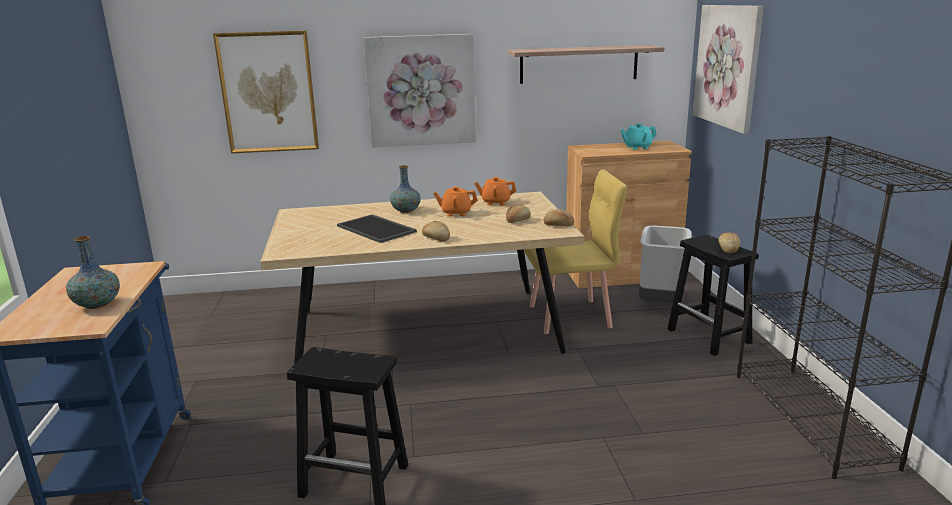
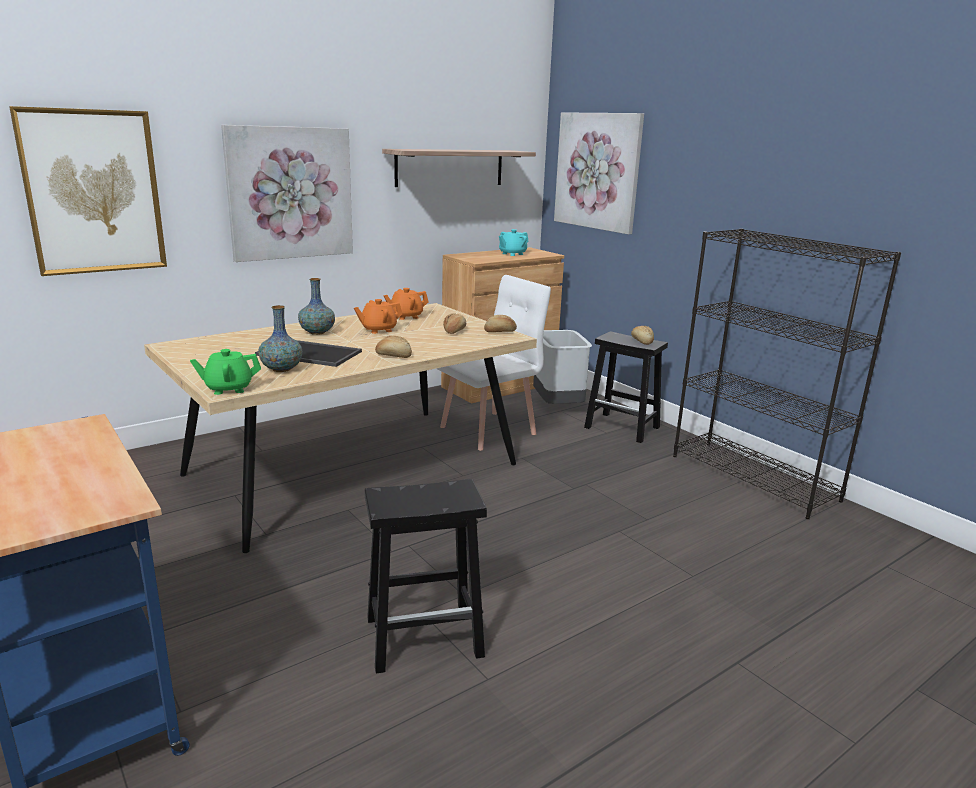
camera: 30 degrees left, 0 degrees up
(97, 305) = (87, 478): vase -> vase (281, 369)
(285, 251) = (228, 388): none -> green teapot
(570, 316) = (489, 430): yellow chair -> white chair

